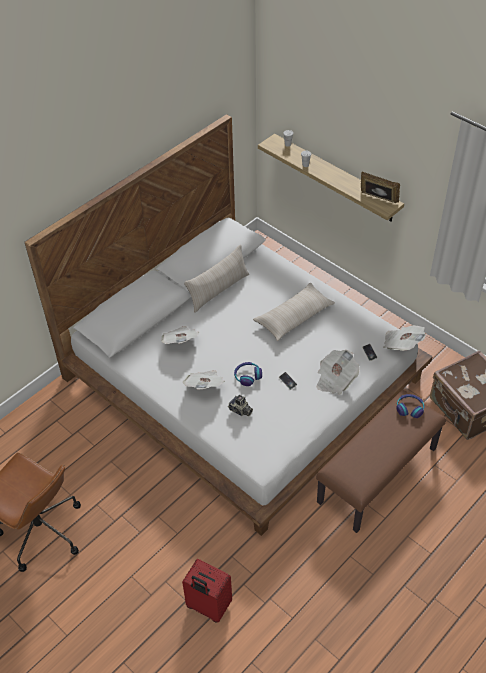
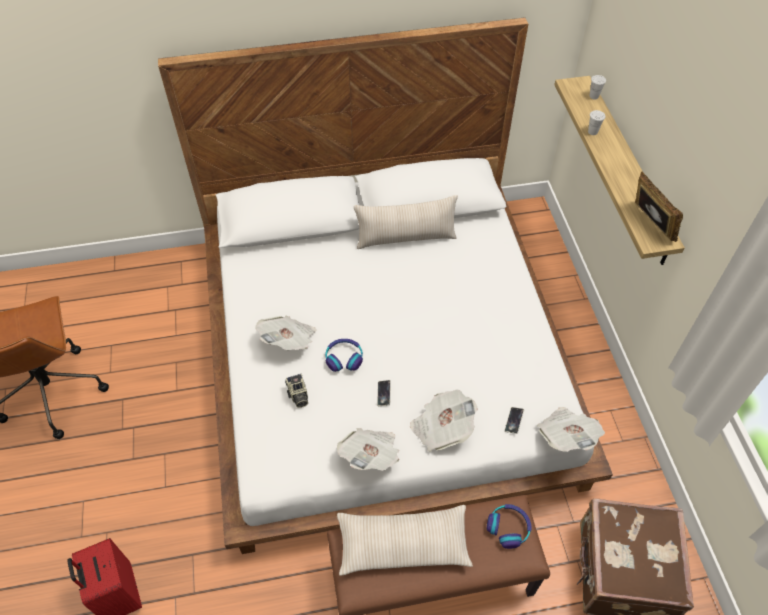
camera: 35 degrees right, 5 degrees up
(180, 342) = (312, 273): newspaper -> newspaper (371, 455)
(294, 317) = (462, 319): beige pillow -> beige pillow (403, 544)

